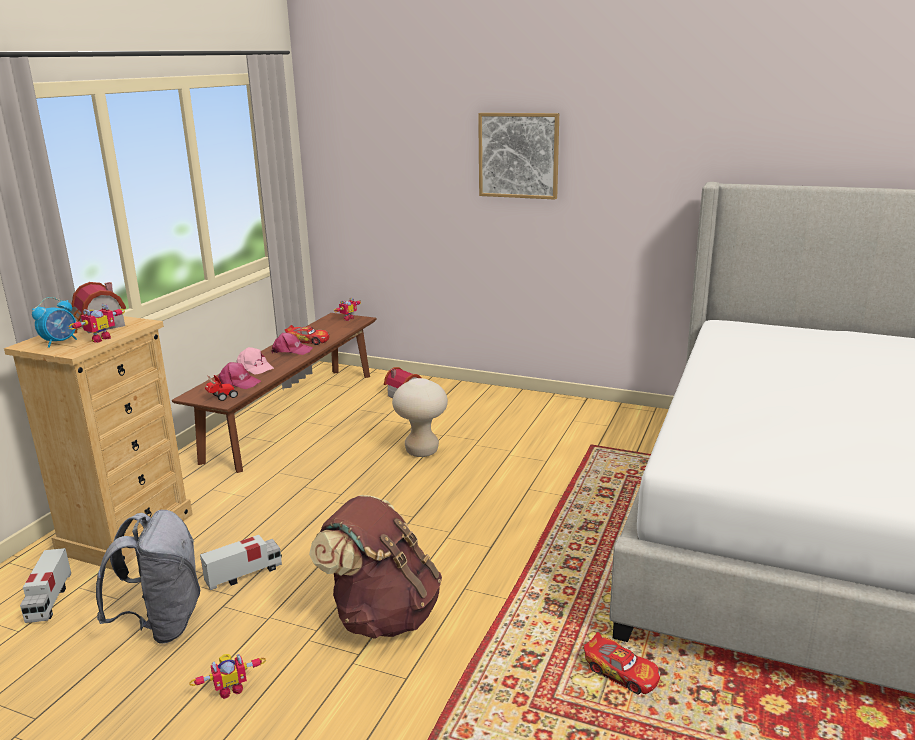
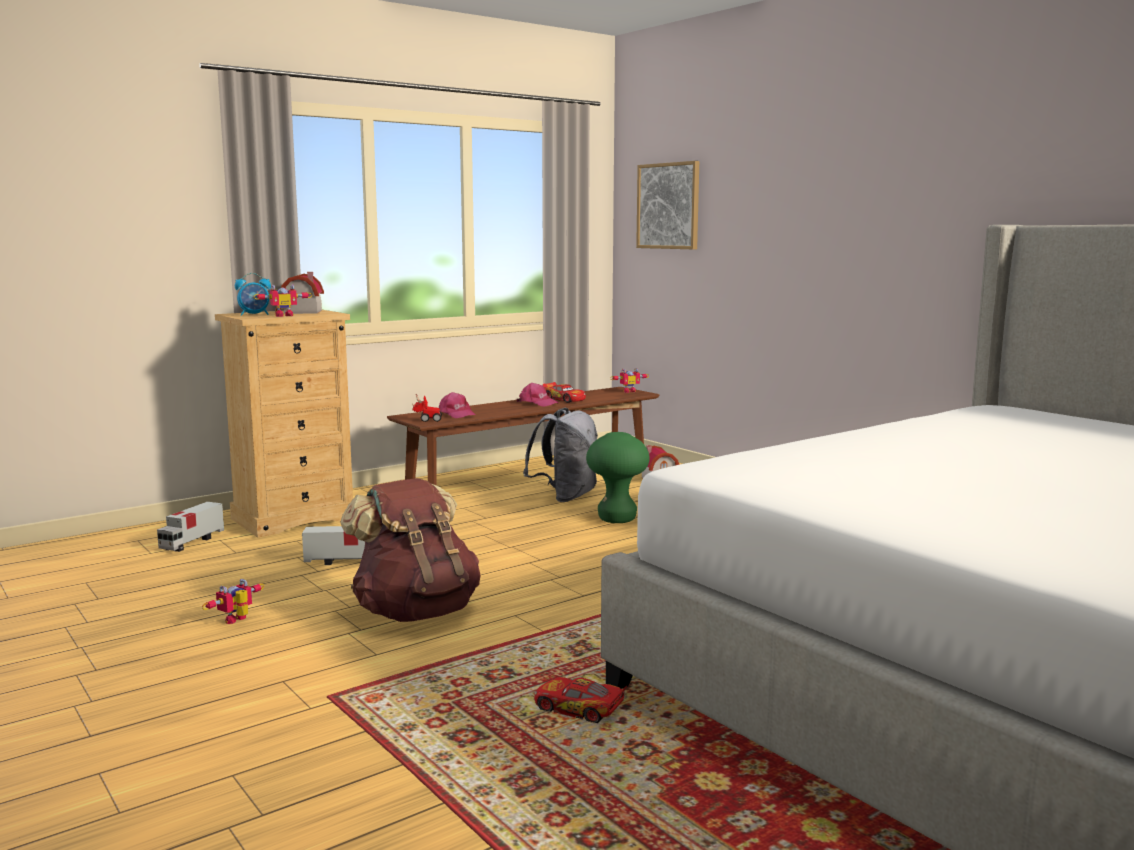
camera: 30 degrees right, 10 degrees down
(162, 624) = (245, 573): grey backpack -> grey backpack (565, 497)
(230, 689) = (238, 620): toy robot -> toy robot turned 120 degrees clockwise
(254, 367) = (486, 408): pink cap -> none
(422, 451) = (617, 519): beige stool -> green stool
(518, 155) = (807, 204): picture -> picture (668, 206)
(621, 673) = (579, 710): toy car -> toy car turned 135 degrees clockwise

